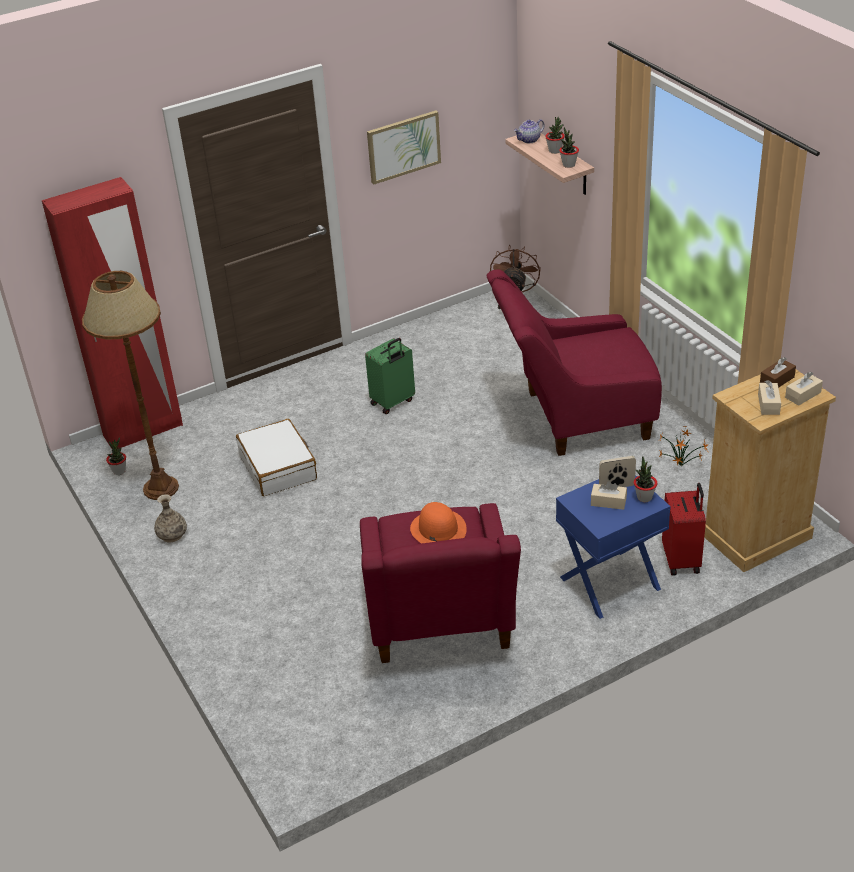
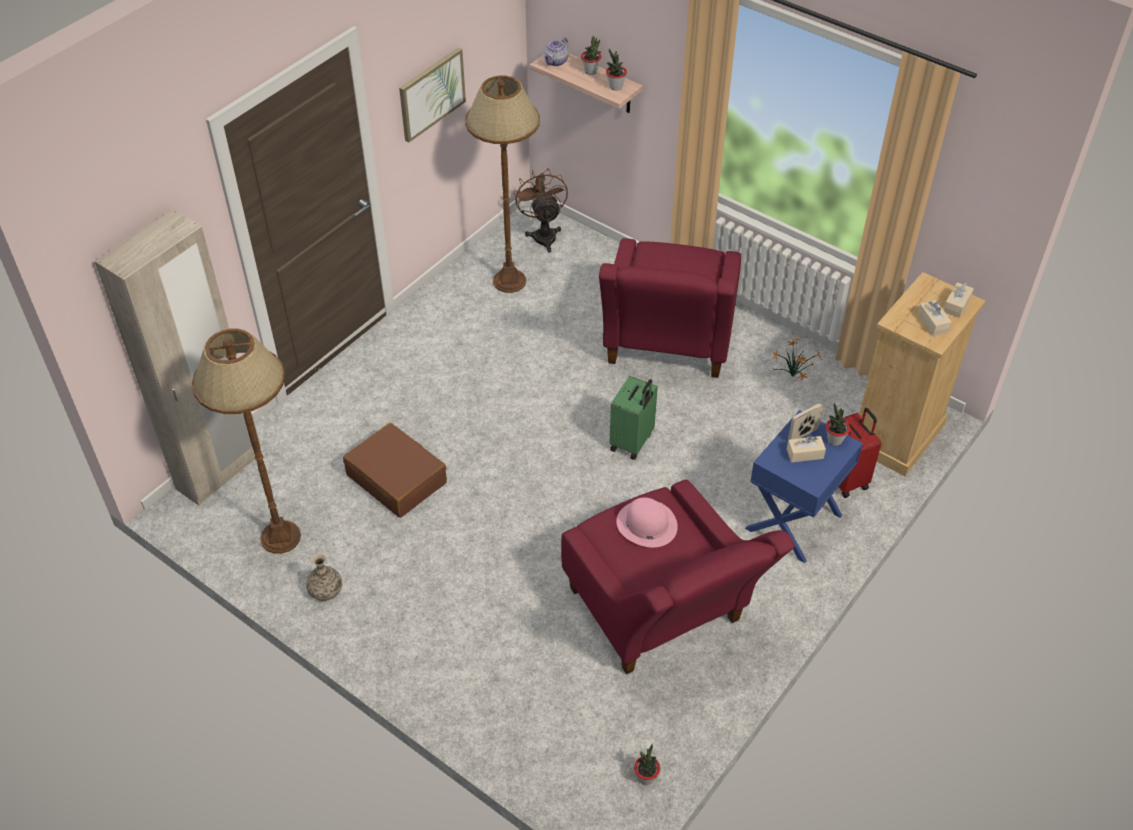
camera: 25 degrees left, 10 degrees up
(119, 471) = (221, 529): potted plant -> potted plant (646, 777)
(143, 431) = (220, 472): red wardrobe -> beige wardrobe
(278, 467) = (397, 478): white suitcase -> brown suitcase
(393, 402) = (476, 372): green suitcase -> green suitcase (632, 442)
(438, 529) = (646, 524): orange hat -> pink hat
(463, 340) = (510, 281): none -> brown floor lamp
(574, 417) = (667, 346): red armchair -> red armchair turned 45 degrees counterclockwise
(777, 380) = (925, 294): brown tissue box -> none

